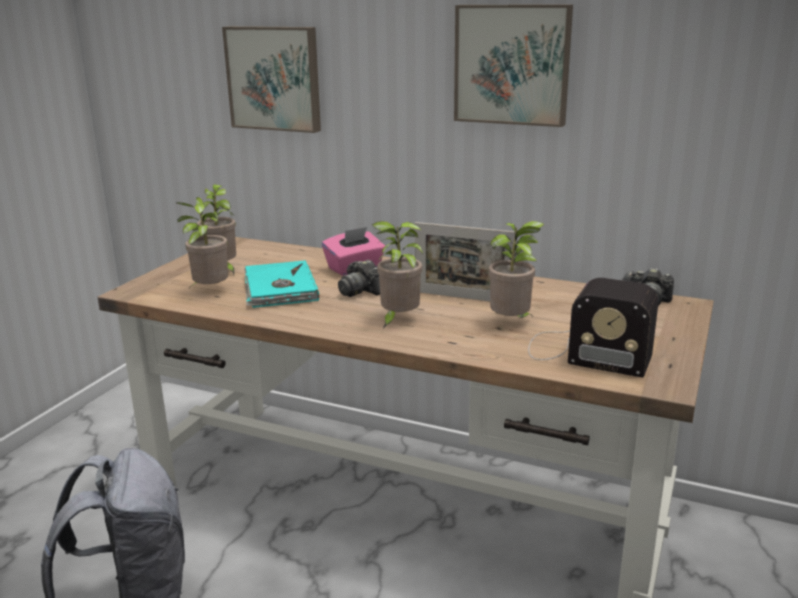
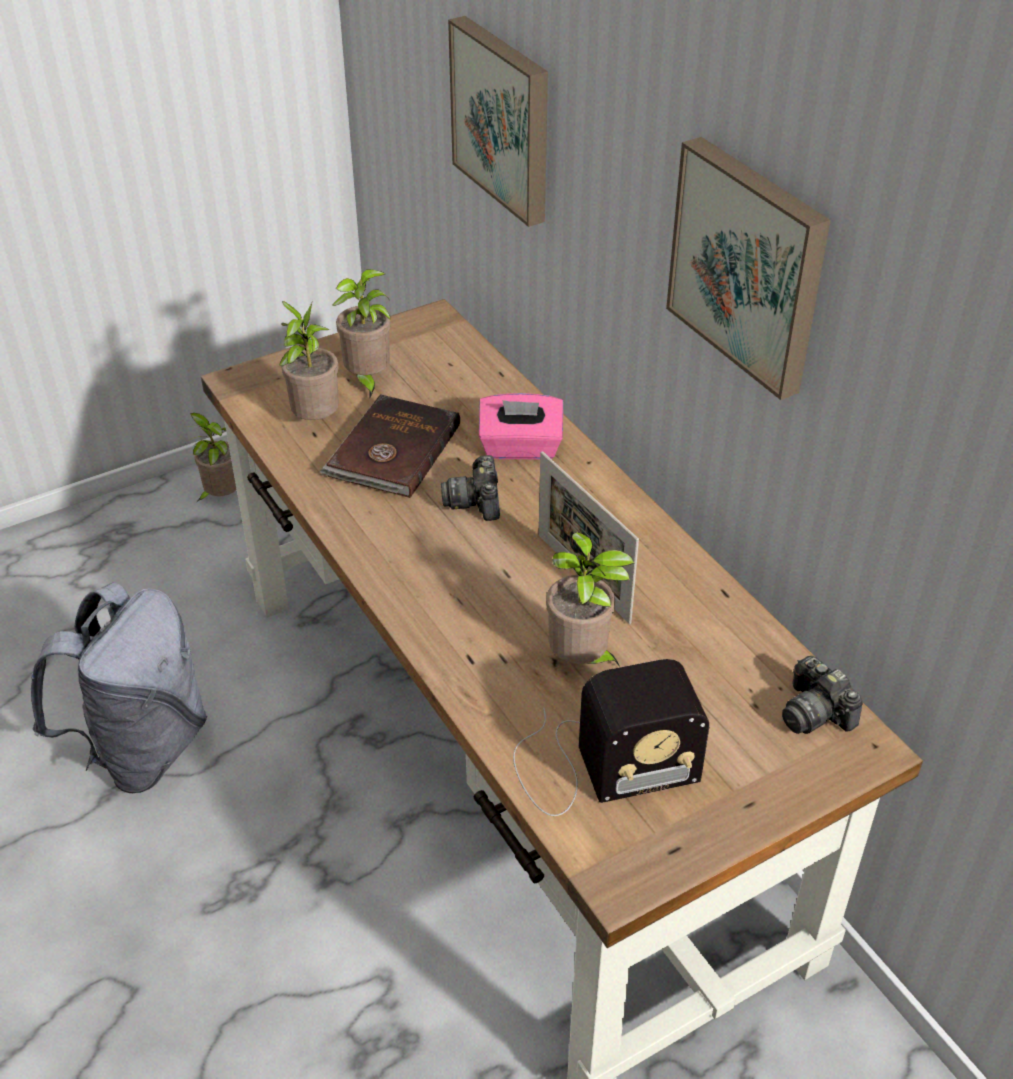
camera: 35 degrees right, 20 degrees up
(279, 288) = (392, 451): turquoise book -> brown book
(398, 320) = (456, 584): potted plant -> potted plant (220, 497)
(583, 352) = (598, 765): radio -> radio turned 75 degrees counterclockwise

